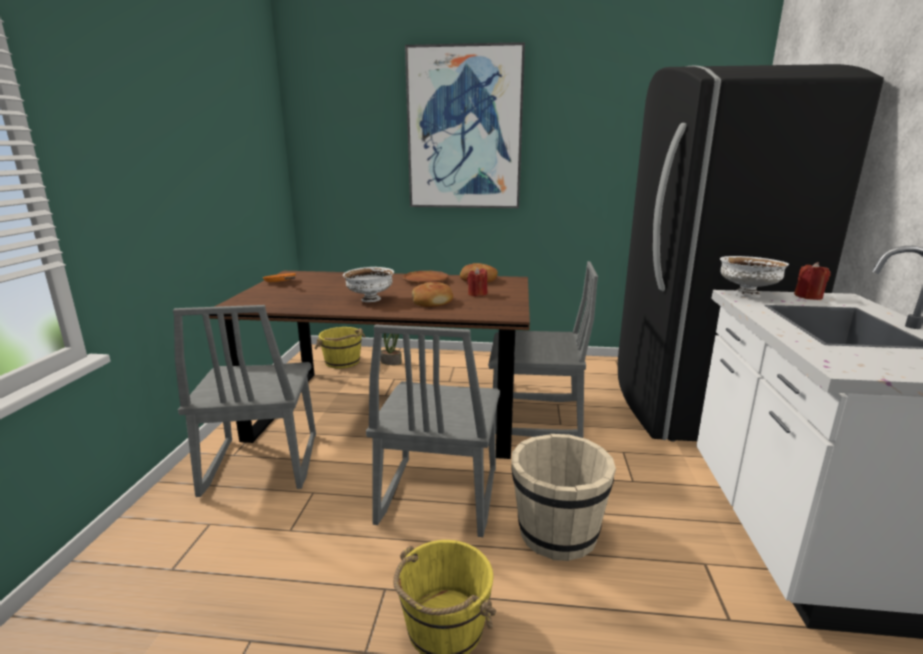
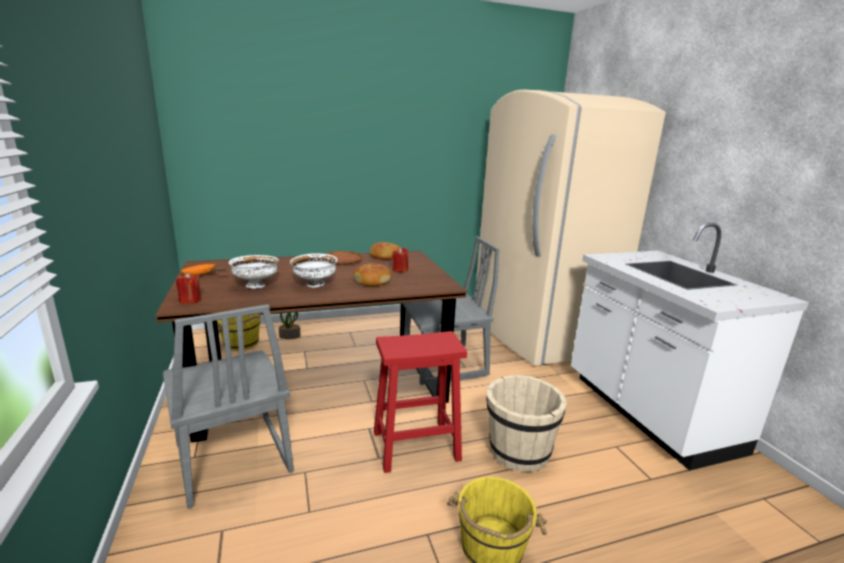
camera: 25 degrees left, 0 degrees up
(437, 496) = (414, 446): grey chair -> red stool
(465, 129) = (346, 124): picture -> none
(688, 400) = (536, 333): black fridge -> beige fridge
(746, 294) = (606, 256): white bowl -> white bowl (255, 285)
(808, 297) = (639, 255): red candle -> red candle (190, 300)

